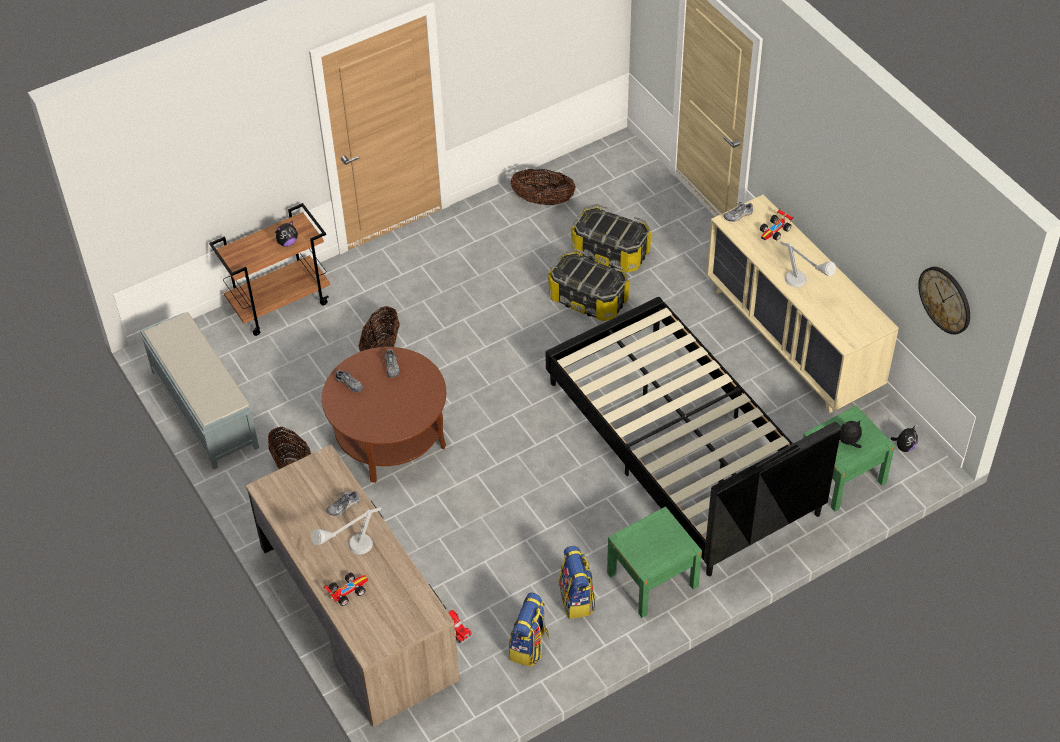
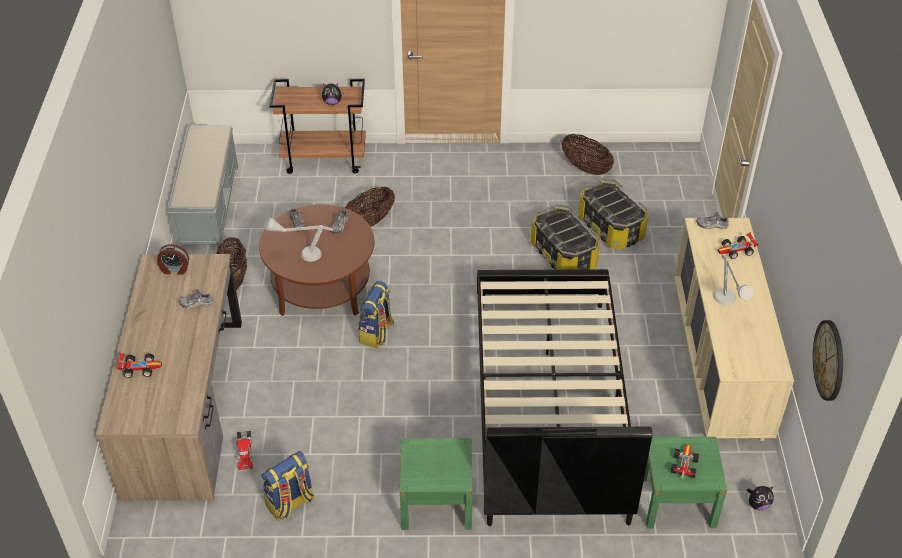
camera: 30 degrees right, 5 degrees down
(292, 484) = (175, 269): none -> alarm clock
(349, 550) = (170, 338): grey table lamp -> grey table lamp (300, 255)
(577, 599) = (360, 485): backpack -> backpack (377, 333)
(849, 442) = (683, 465): plush toy -> toy car

